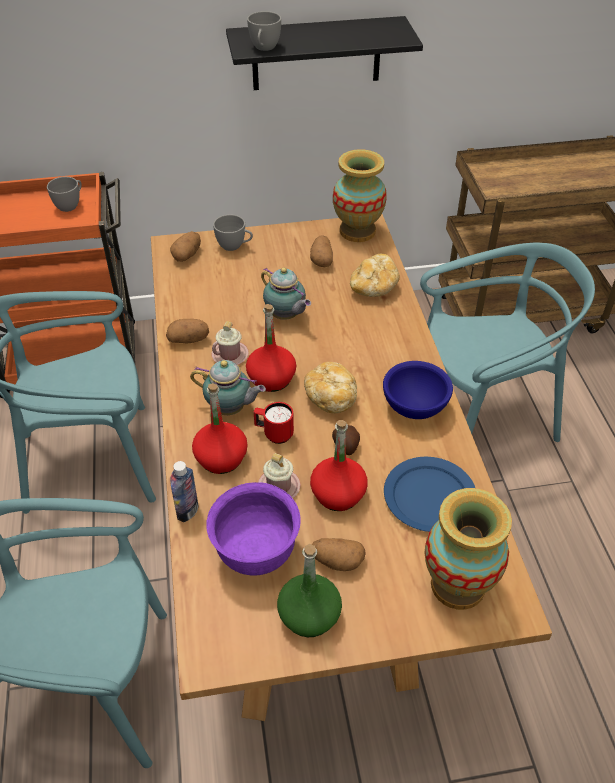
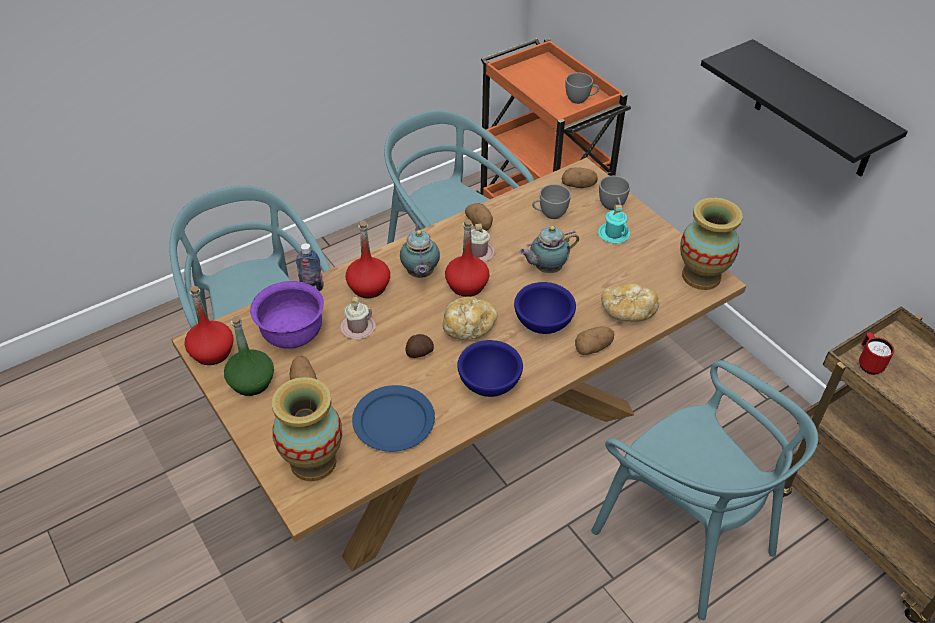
camera: 65 degrees right, 0 degrees up
(264, 48) = (737, 69): grey cup -> grey cup (549, 214)
(270, 258) = (613, 234): none -> turquoise mug
(274, 434) = (408, 307): red mug -> red mug (868, 363)
(286, 316) = (546, 268): teapot -> teapot turned 45 degrees clockwise
(321, 260) = (638, 266): potato -> potato (593, 348)
(338, 494) = (368, 363): red bottle -> red bottle (212, 352)
(357, 343) = (544, 323): none -> blue bowl

